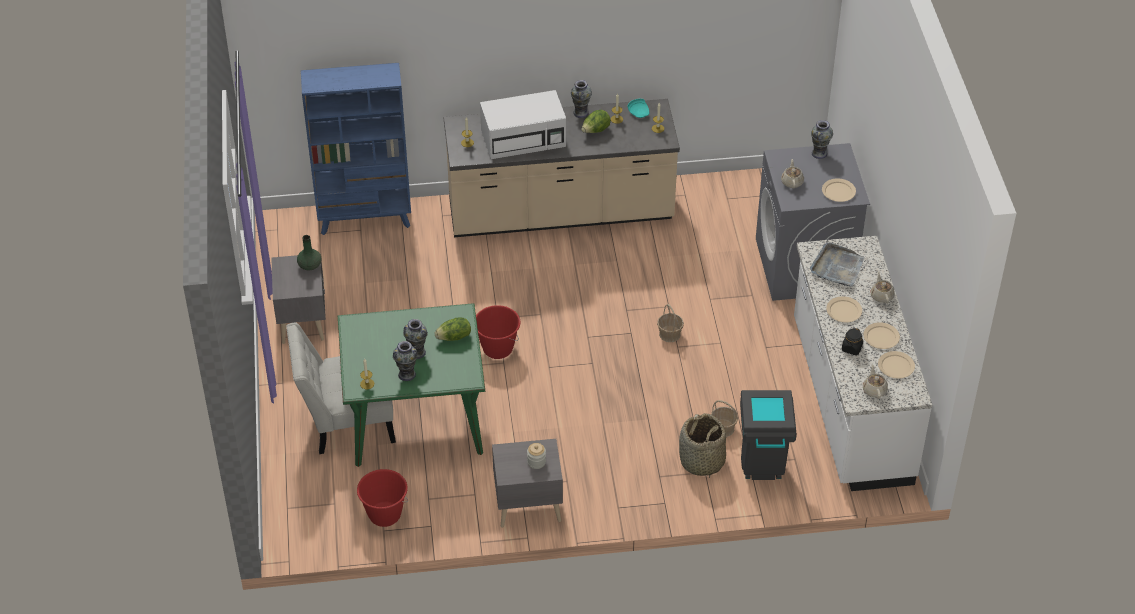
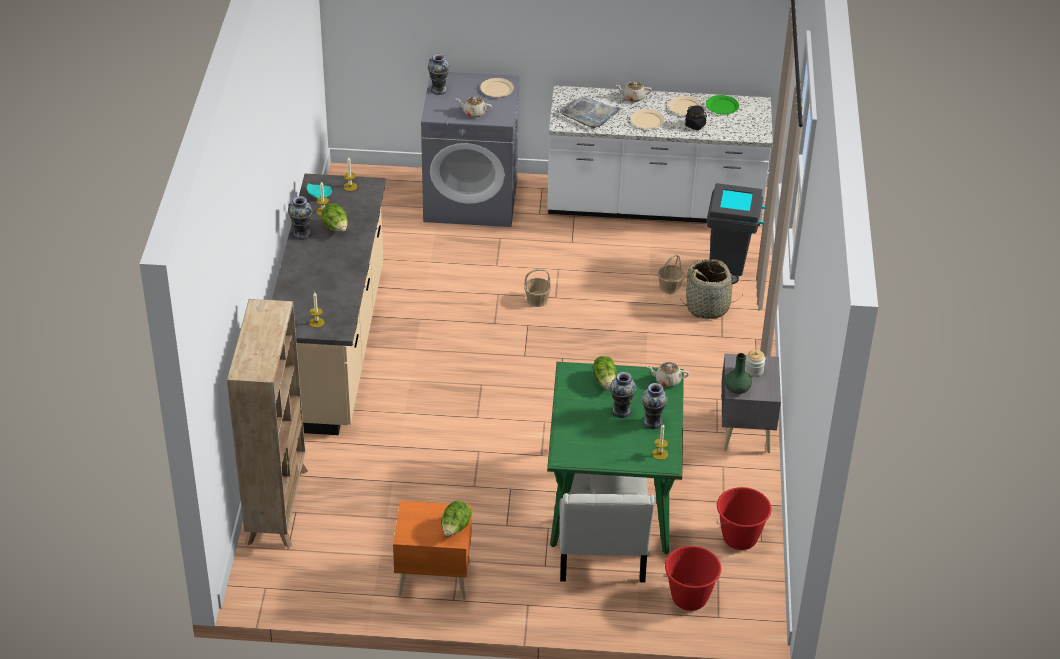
camera: 80 degrees left, 5 degrees down
(294, 290) = (455, 528): none -> lettuce
(303, 321) = (433, 577): grey nightstand -> orange nightstand
(310, 265) = (418, 510): green vase -> green vase (736, 388)
(365, 218) = (277, 505): blue bookcase -> beige bookcase
(497, 349) = (523, 423): red bucket -> red bucket (689, 598)
(524, 138) = (326, 279): white microwave -> none
(874, 390) = (748, 123): beige teapot -> beige teapot (667, 380)
(896, 366) = (722, 106): beige plate -> green plate

